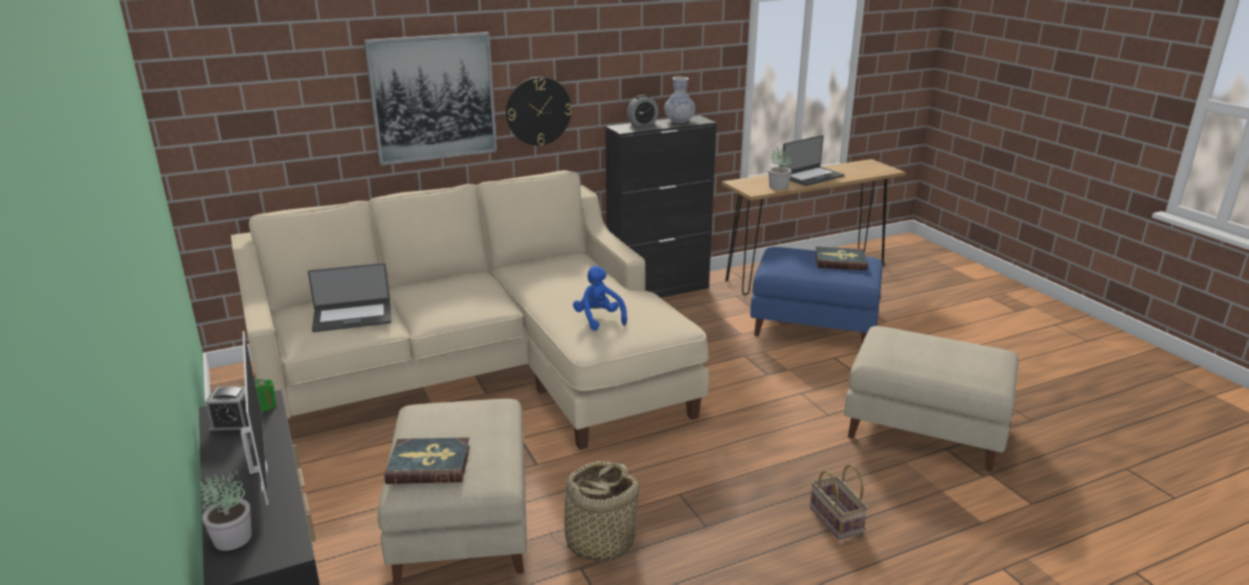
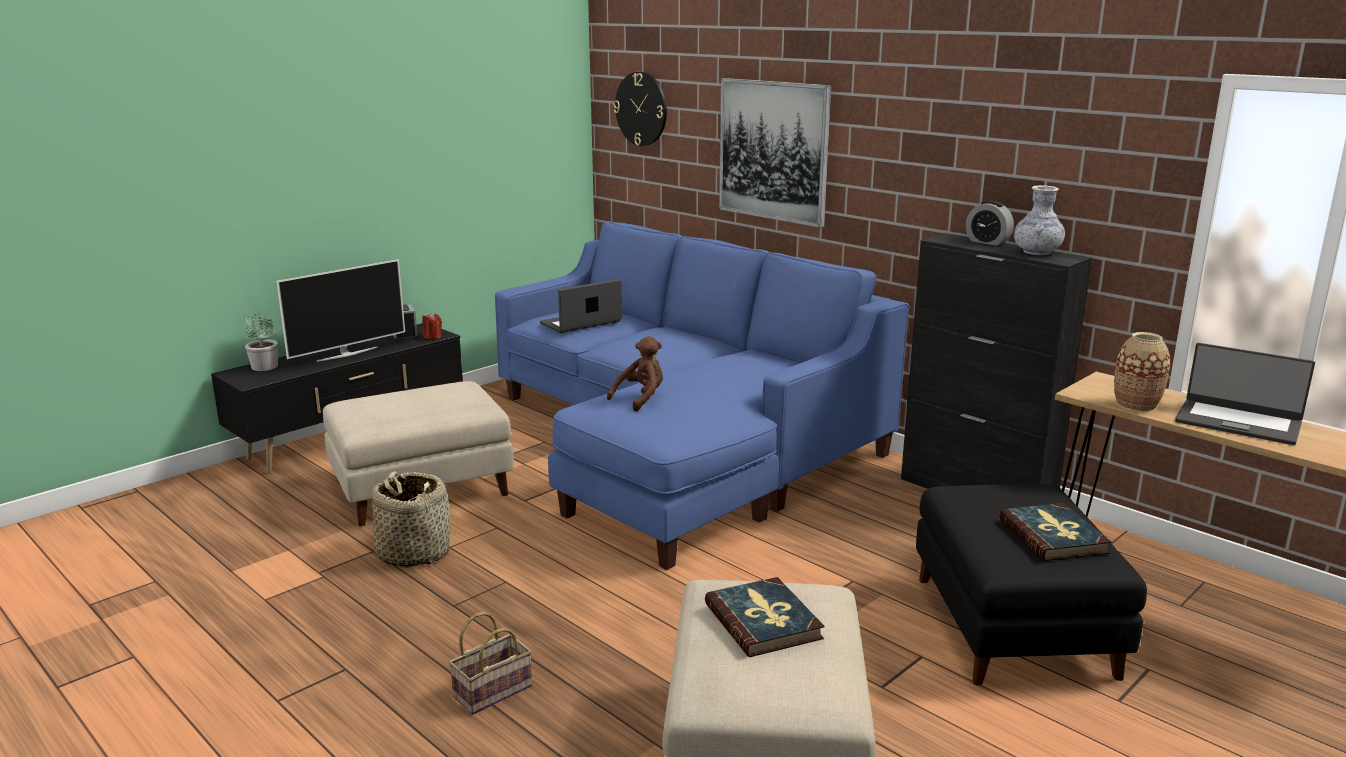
camera: 70 degrees right, 5 degrees down
(265, 406) = (432, 336): green candle -> red candle
(352, 317) = (581, 323): laptop -> laptop turned 90 degrees clockwise
(429, 464) = (375, 401): book -> book (763, 621)
(485, 370) = (679, 442): beige sofa -> blue sofa
(538, 111) = (874, 192): wall clock -> wall clock (641, 109)
(598, 319) = (640, 399): blue plush toy -> brown plush toy
(779, 186) = (1136, 405): potted plant -> vase
(815, 325) = (1014, 628): blue ottoman -> black ottoman

